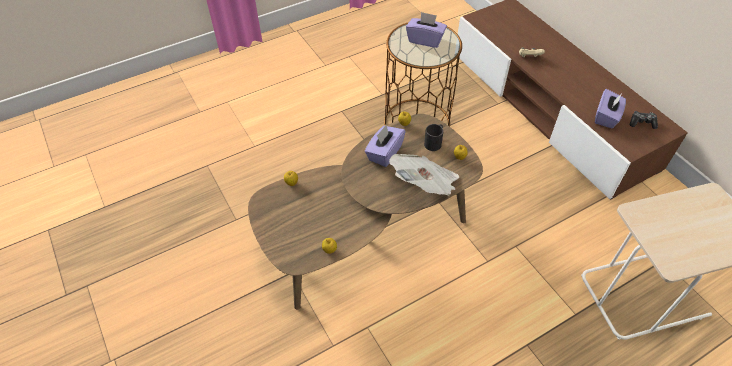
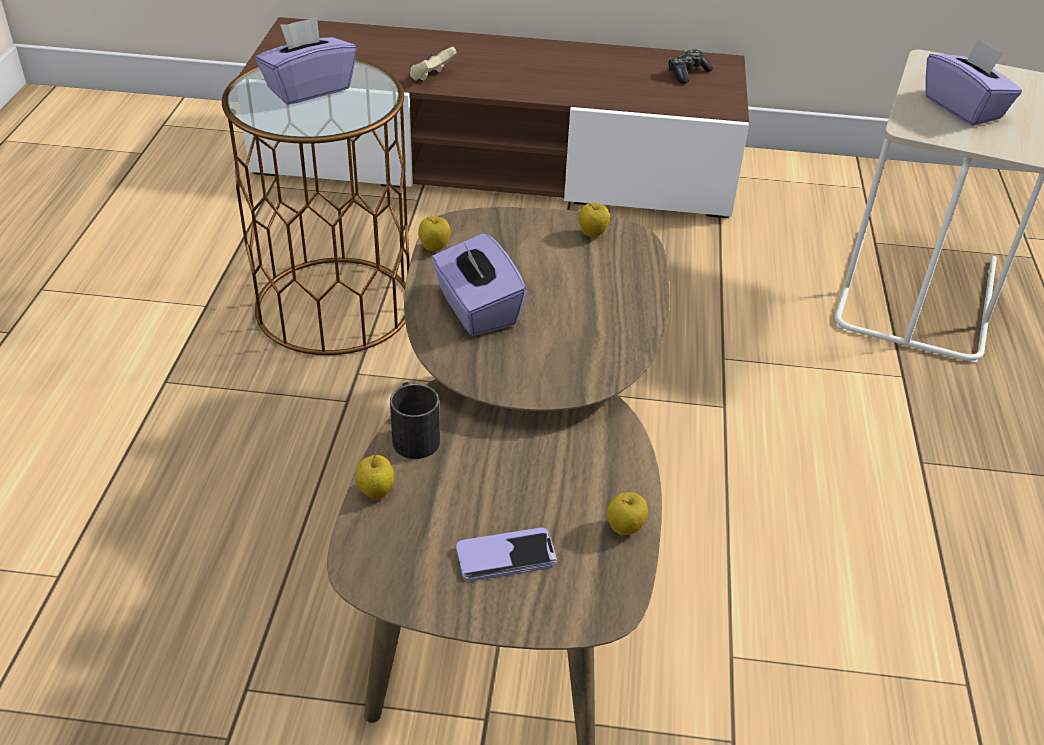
camera: 55 degrees left, 10 degrees down
(293, 228) = (506, 556): none -> phone
(425, 185) = (612, 304): newspaper -> none
(434, 142) = (523, 240): black mug -> black mug (413, 434)
(606, 117) = (642, 90): purple tissue box -> purple tissue box (963, 108)

